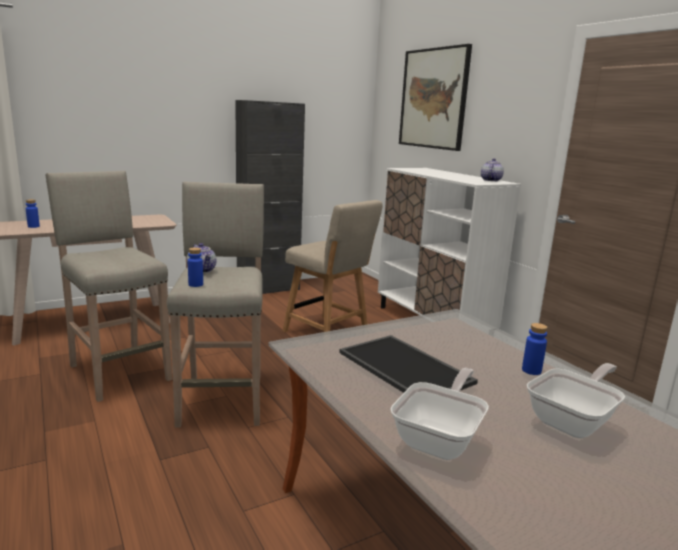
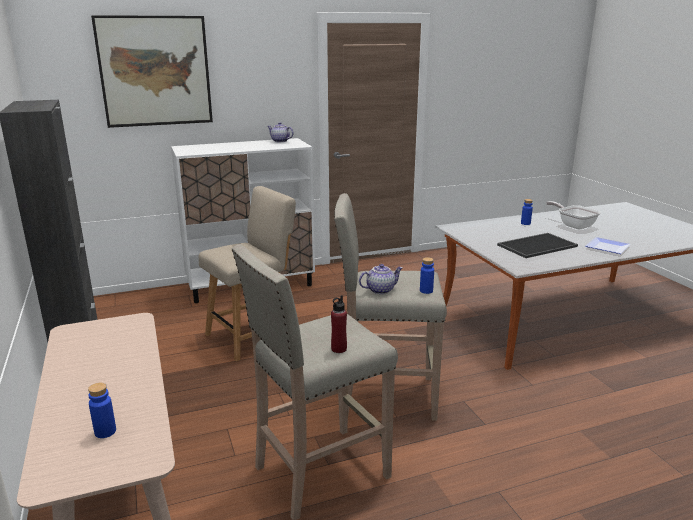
camera: 80 degrees left, 5 degrees up
(91, 259) = (338, 349): none -> red bottle
(440, 439) = (606, 247): frying pan -> plate

